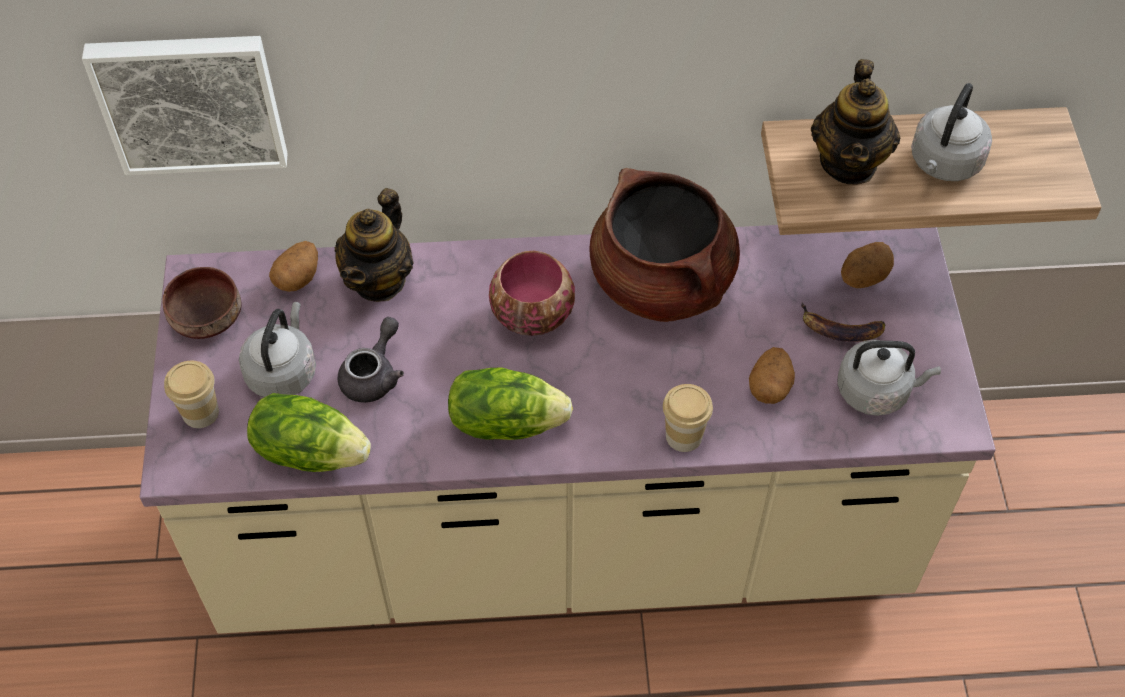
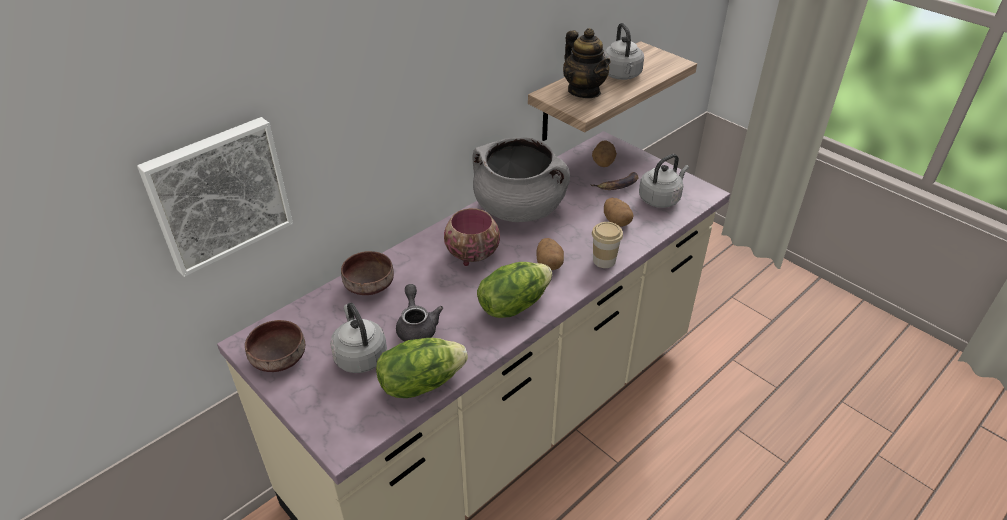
camera: 40 degrees left, 15 degrees down
(200, 412) = (329, 406): cup -> none
(298, 278) = (319, 308): potato -> potato (549, 263)
(379, 280) = (370, 284): teapot -> brown bowl
(662, 282) = (519, 209): brown cooking pot -> grey cooking pot

